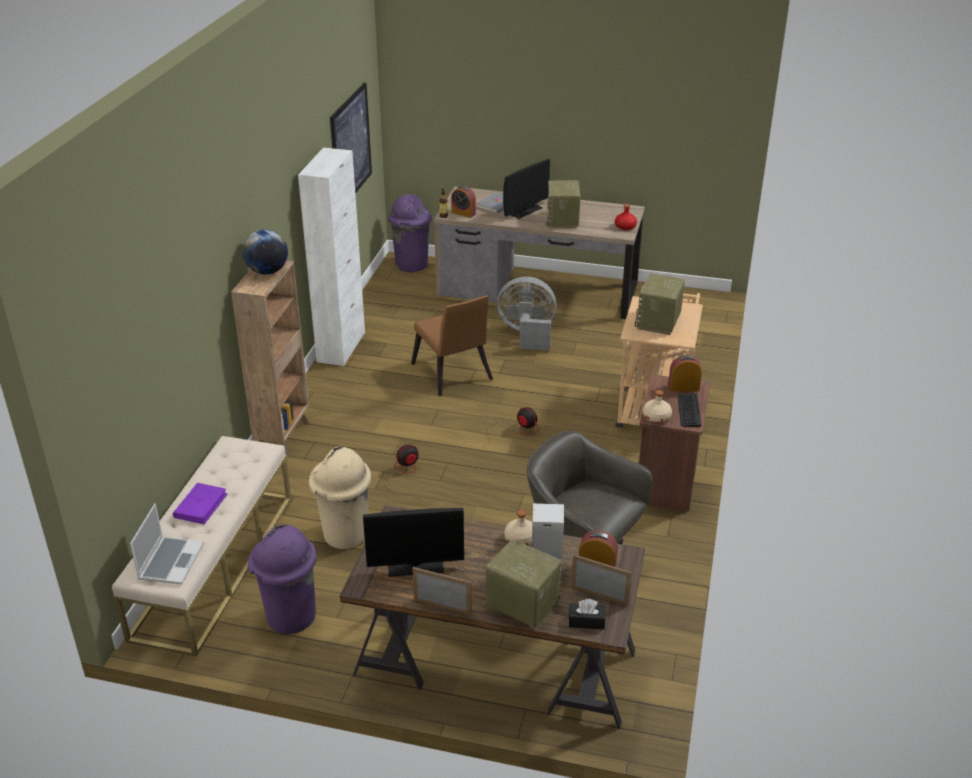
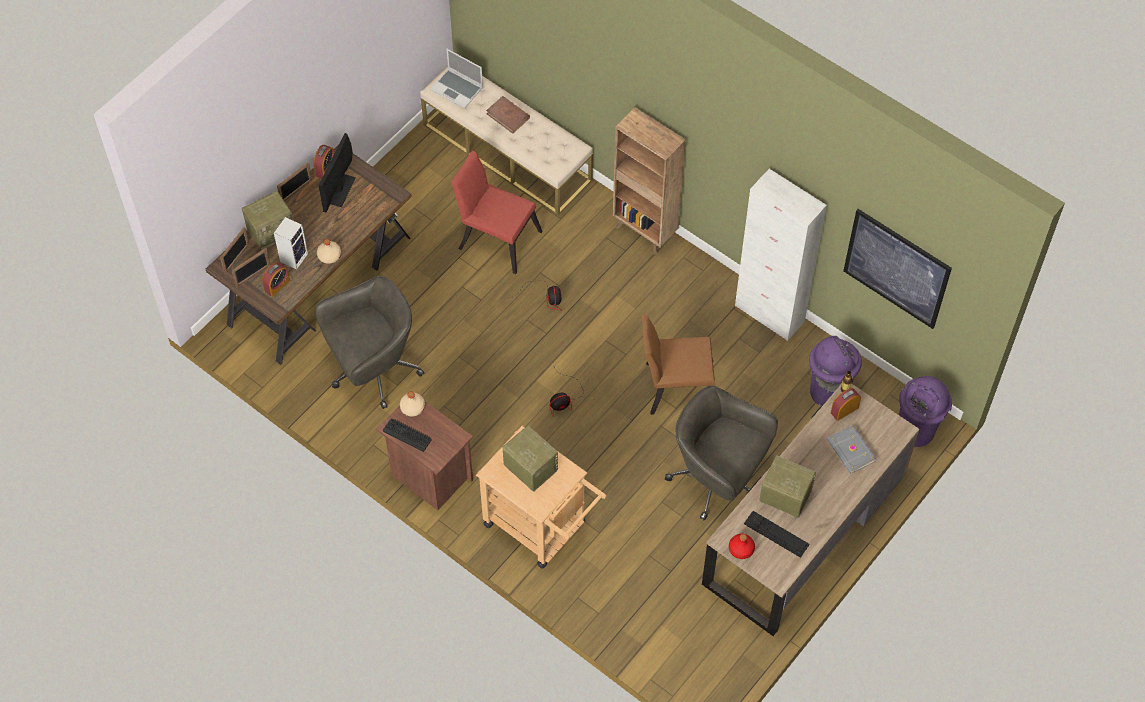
camera: 115 degrees right, 25 degrees up
(201, 505) = (508, 116): purple book -> brown book
(267, 271) = (656, 137): globe -> none
(290, 617) = (429, 182): purple trash can -> purple trash can (828, 391)
(345, 535) = (496, 237): beige trash can -> red chair
(525, 210) = (824, 470): monitor -> none
(527, 334) = (717, 479): grey fan -> grey office chair
(586, 621) = (237, 258): black tissue box -> picture frame
(597, 217) = (776, 534): none -> keyboard
(683, 387) = (440, 449): alarm clock -> alarm clock (325, 168)

